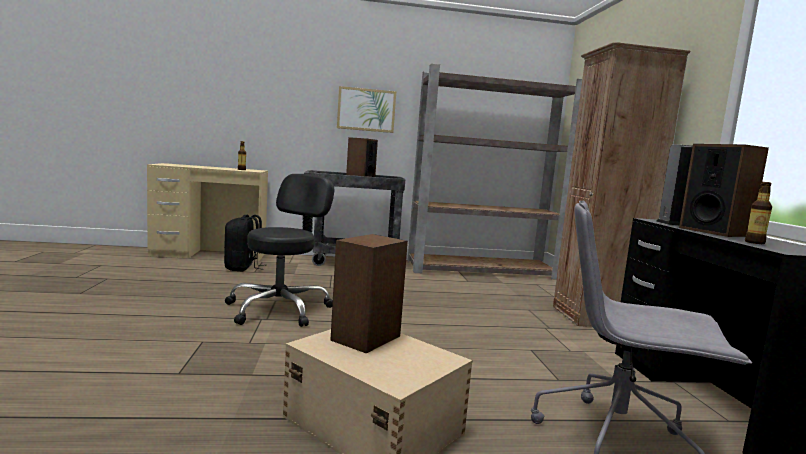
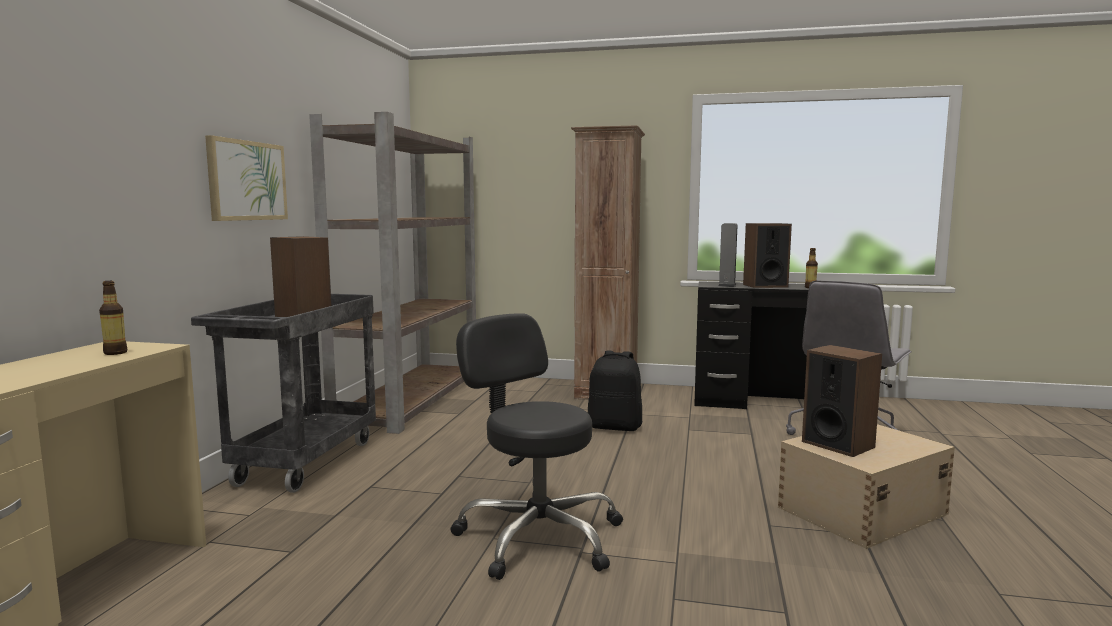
camera: 70 degrees left, 0 degrees up
(242, 268) = (245, 563): black backpack -> black backpack (615, 427)

